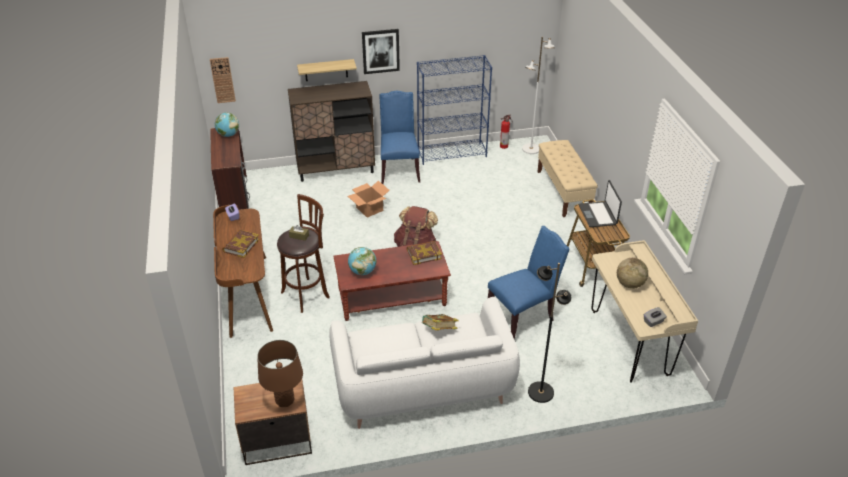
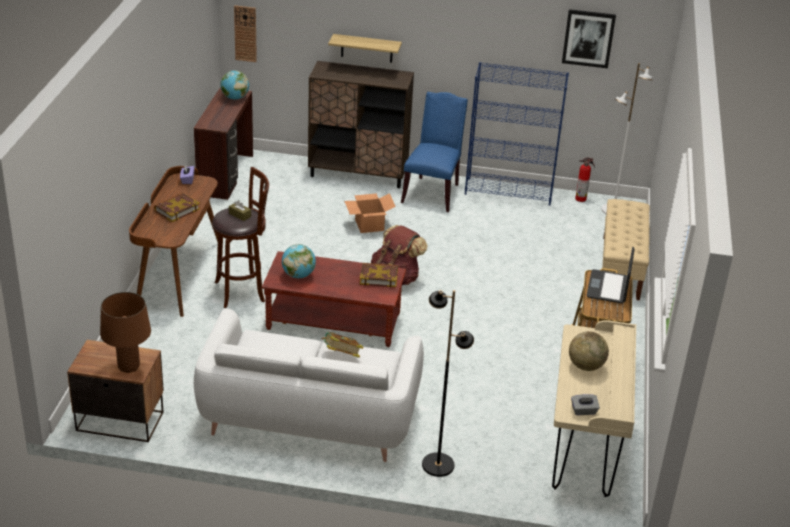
camera: 20 degrees right, 5 degrees down
(380, 51) = (436, 39): picture -> picture (588, 38)
(522, 316) = (472, 384): blue chair -> none

